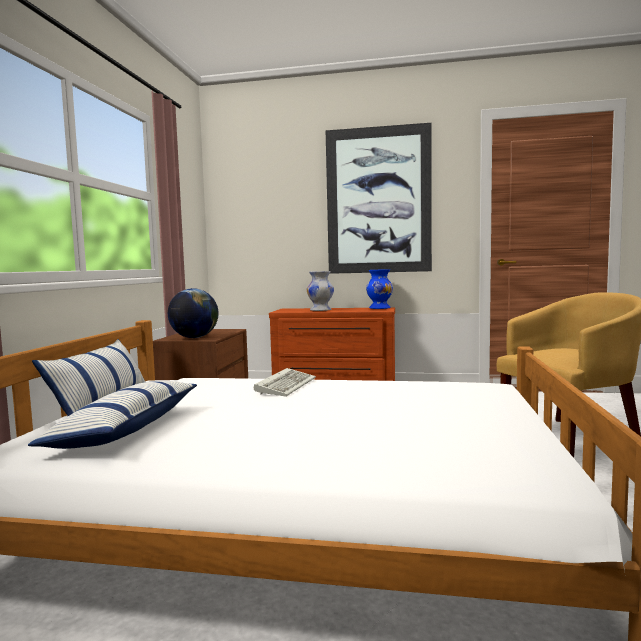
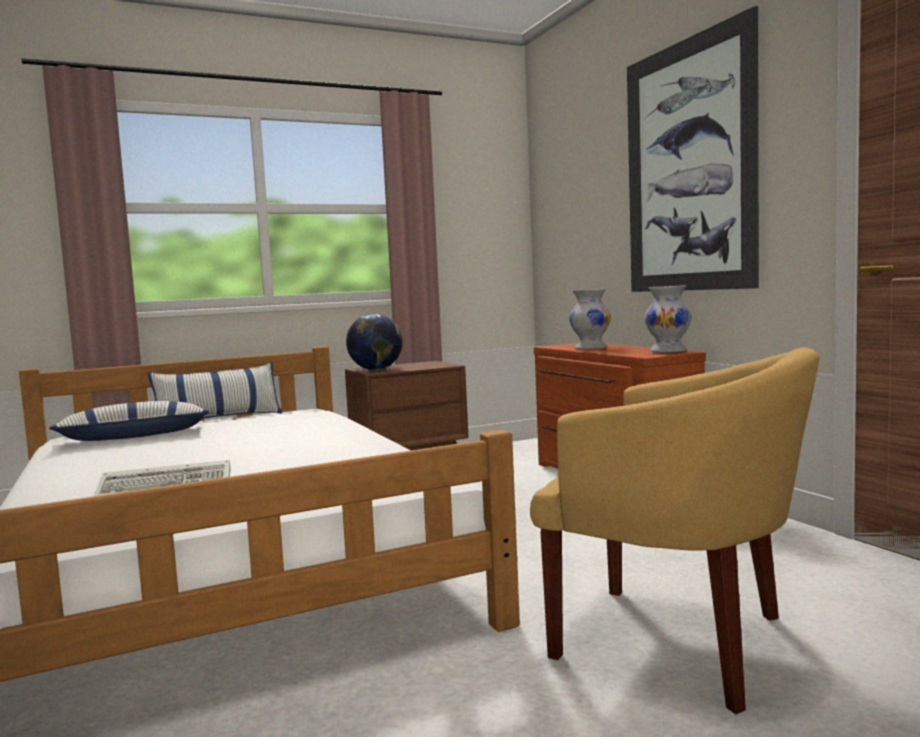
camera: 55 degrees right, 0 degrees up
(286, 385) = (321, 432): keyboard -> keyboard (169, 486)
(379, 308) = (668, 351): blue vase -> white vase

